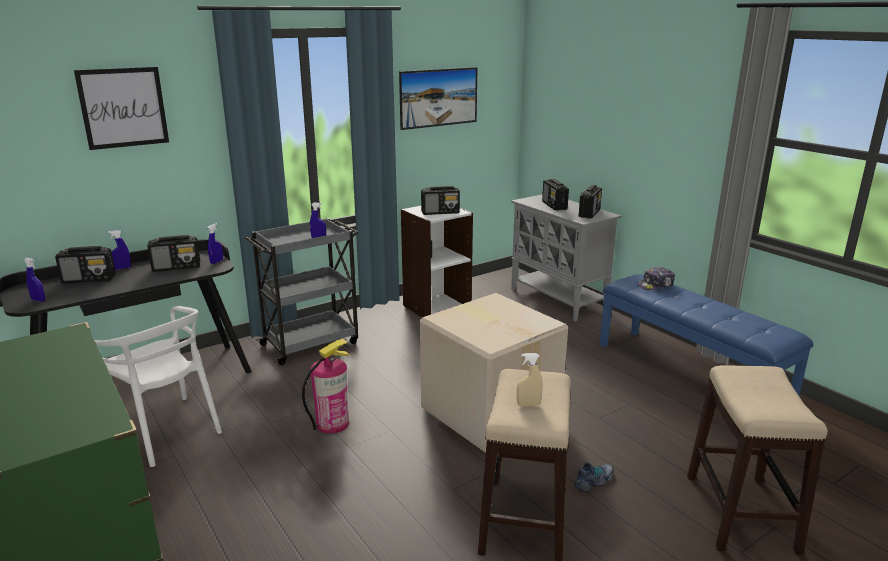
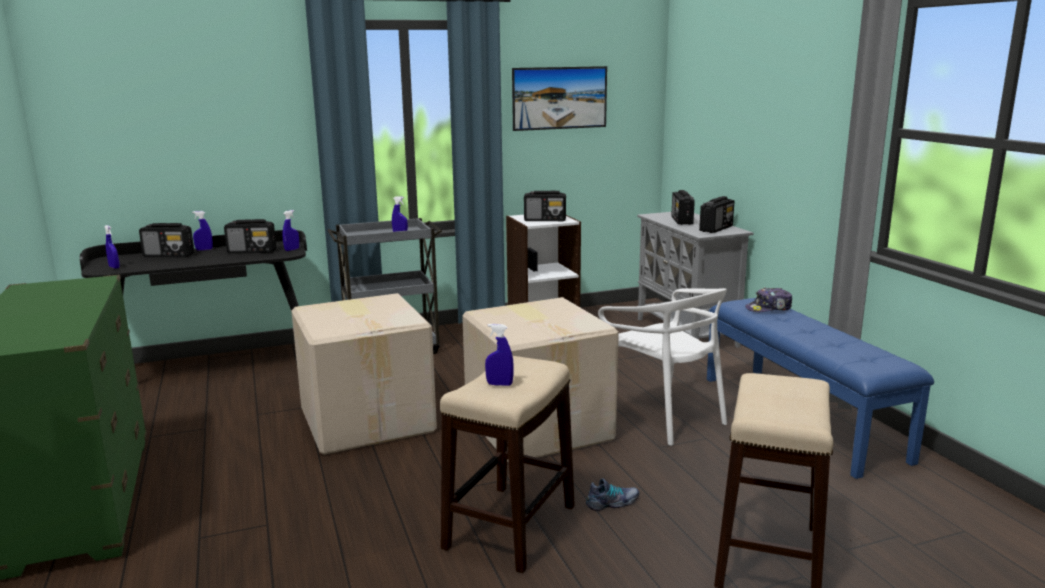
camera: 15 degrees right, 5 degrees down
(123, 107) = (217, 93): picture -> none
(164, 431) = (209, 408): white chair -> white chair (663, 416)
(332, 423) = (368, 419): fire extinguisher -> cardboard box
(528, 405) = (499, 384): beige spray bottle -> blue spray bottle

